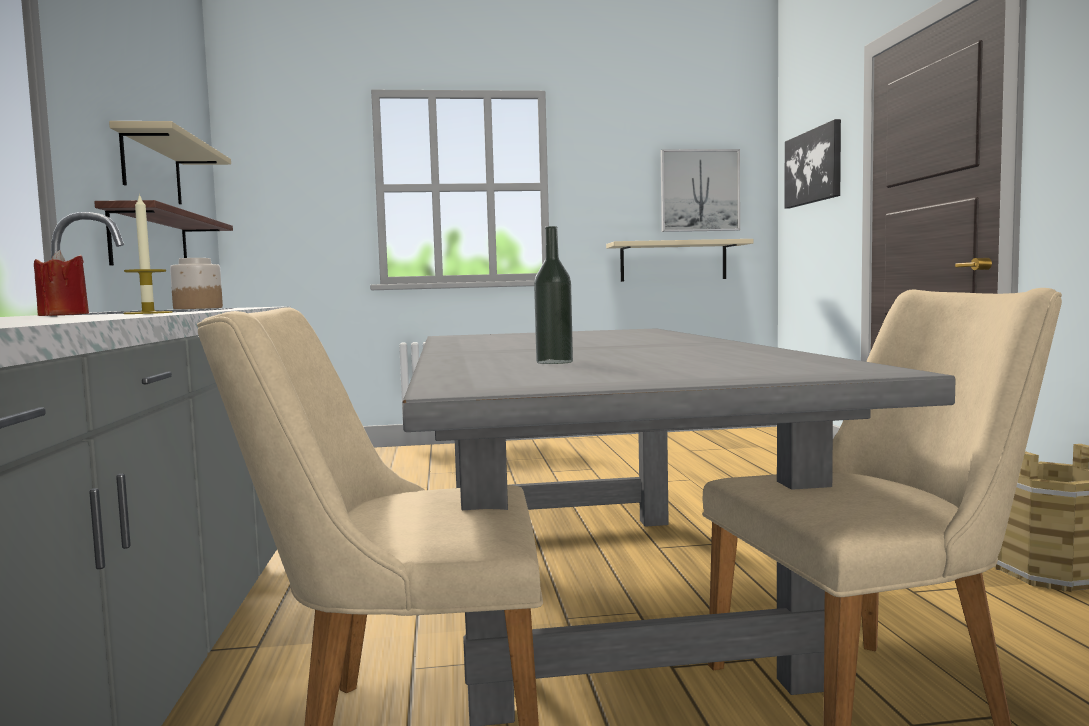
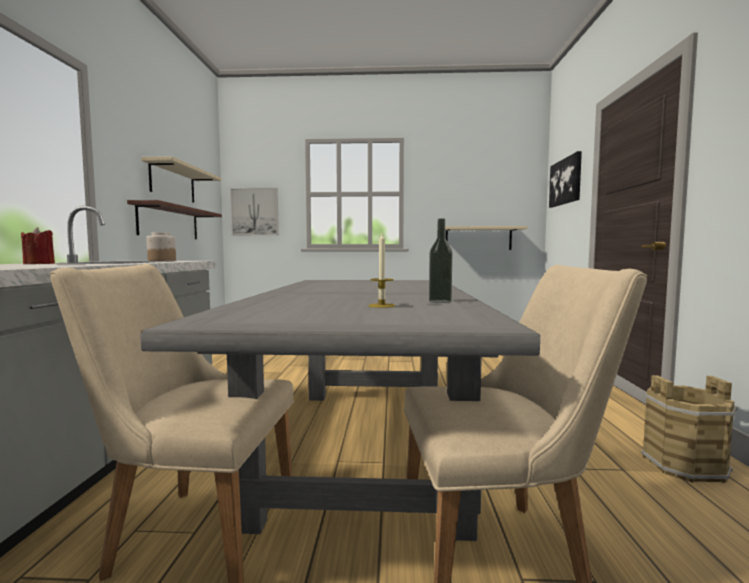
camera: 10 degrees right, 0 degrees up
(148, 313) = (78, 264): candle -> candle (381, 306)
(554, 362) = (313, 303): bottle -> bottle (440, 301)
(699, 191) = (496, 196): picture -> picture (255, 212)

